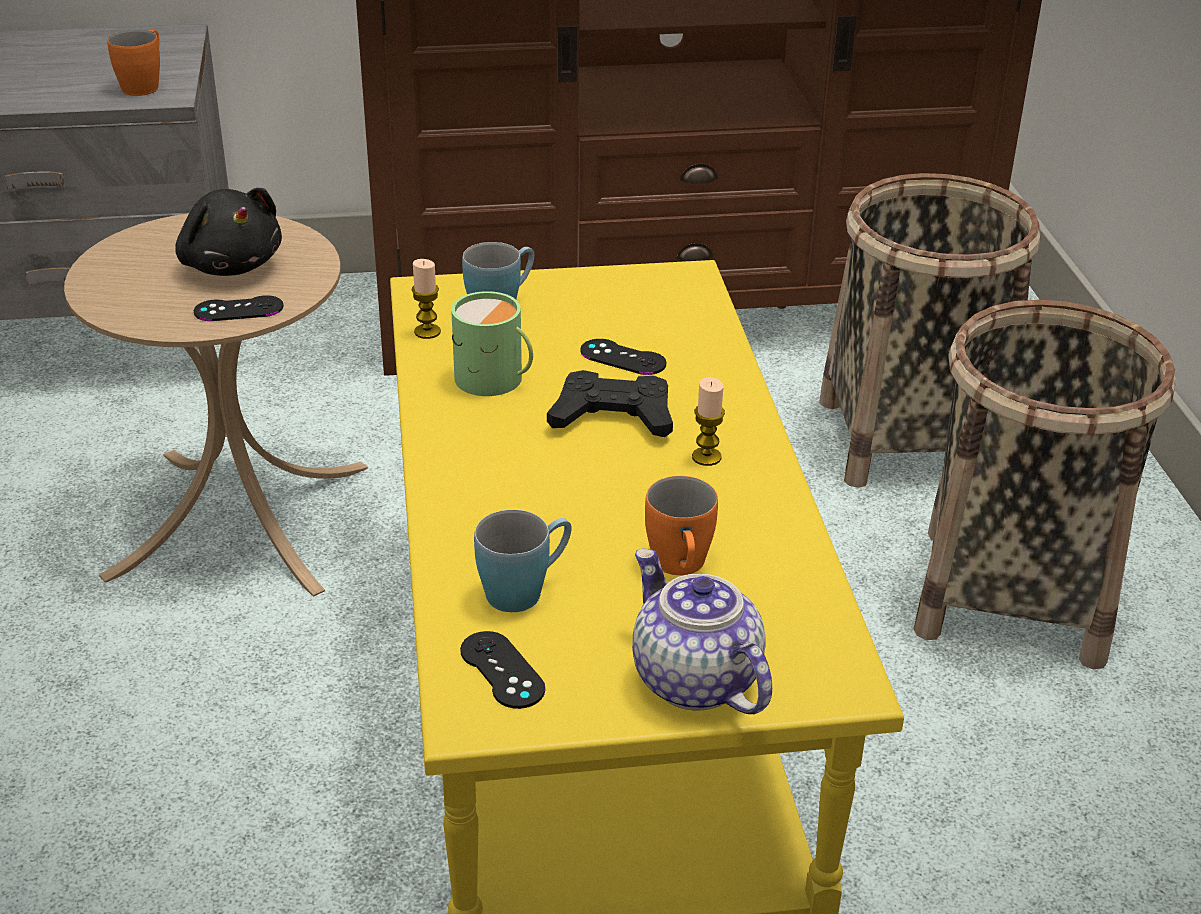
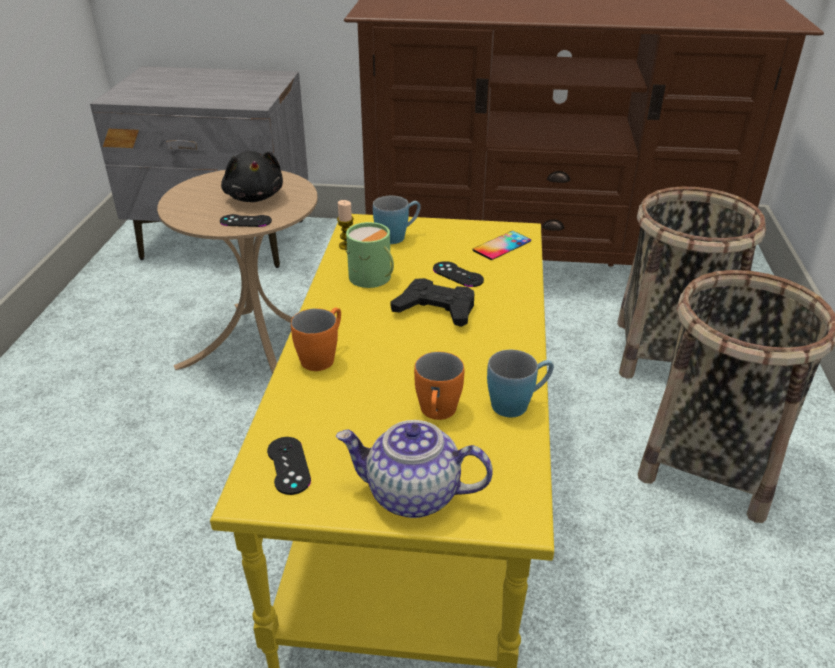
camera: 15 degrees right, 0 degrees up
(145, 85) = (248, 98): orange mug -> orange mug (322, 356)
(525, 589) = (329, 413): blue mug -> blue mug (518, 403)
(671, 303) = (502, 246): none -> phone
(693, 680) = (412, 495): teapot -> teapot turned 60 degrees counterclockwise
(706, 457) = (485, 343): candle -> none

